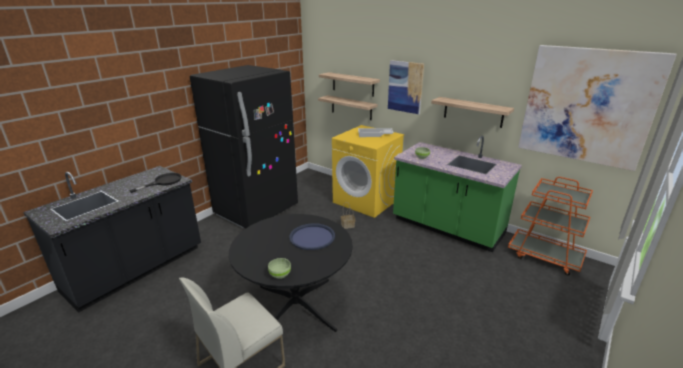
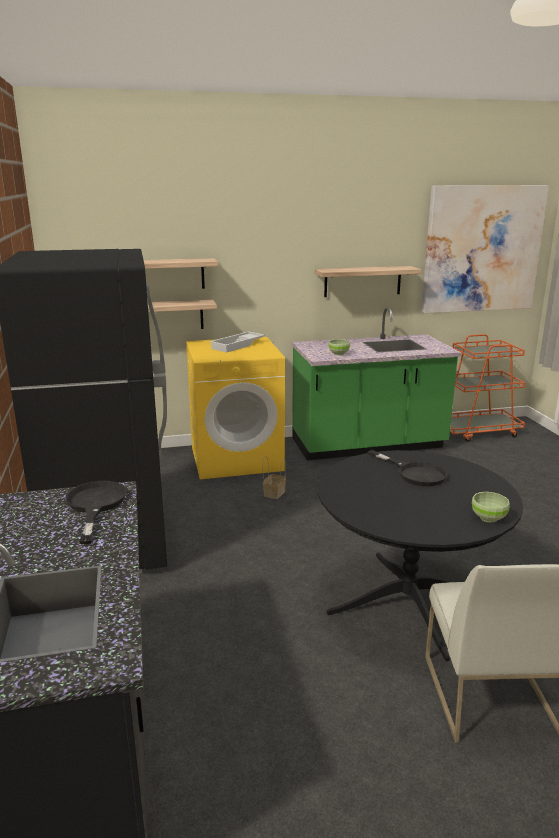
camera: 50 degrees left, 5 degrees down
(312, 237) = (414, 473): blue tray -> black frying pan
(405, 87) = (260, 263): picture -> none

